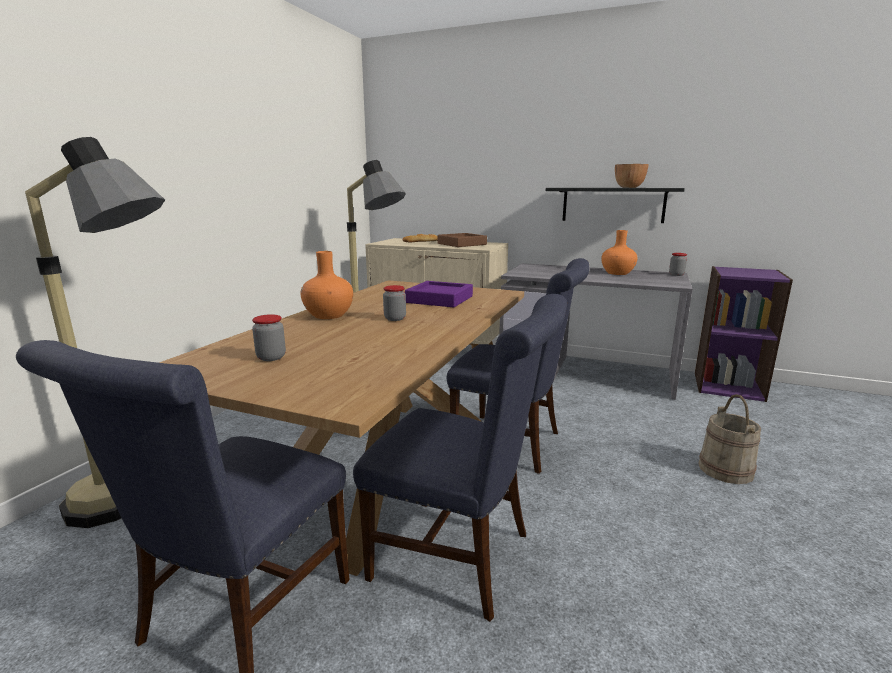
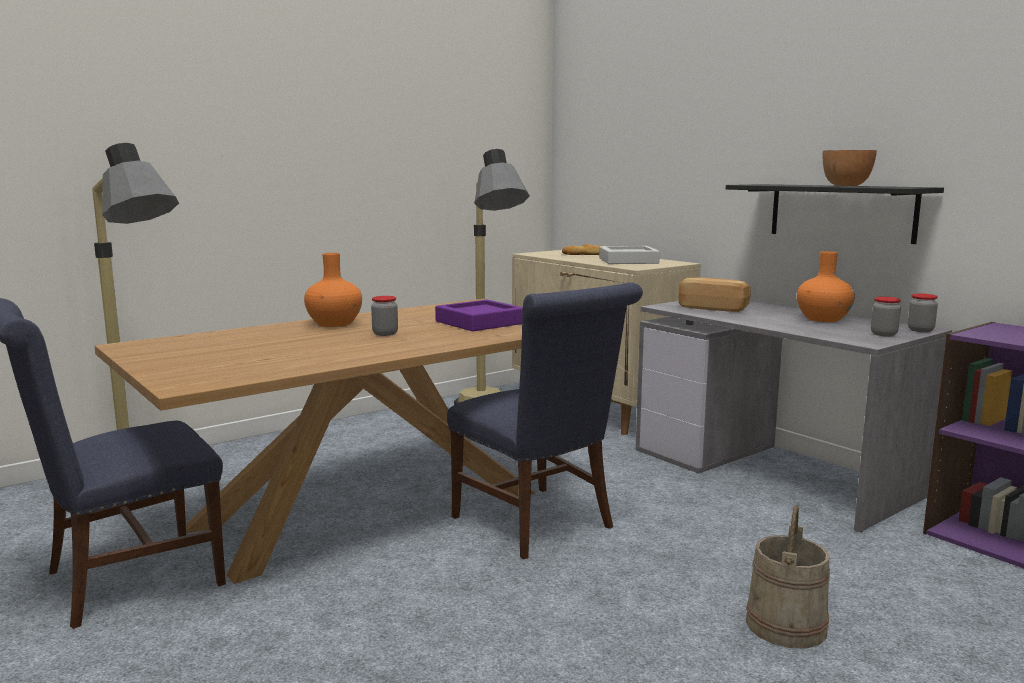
camera: 30 degrees right, 5 degrees down
(271, 357) = (210, 348): jar -> jar (883, 334)
(461, 244) = (628, 261): brown tray -> grey tray
(461, 557) = (336, 600): blue chair -> none
(545, 272) = (713, 308): none -> bread

